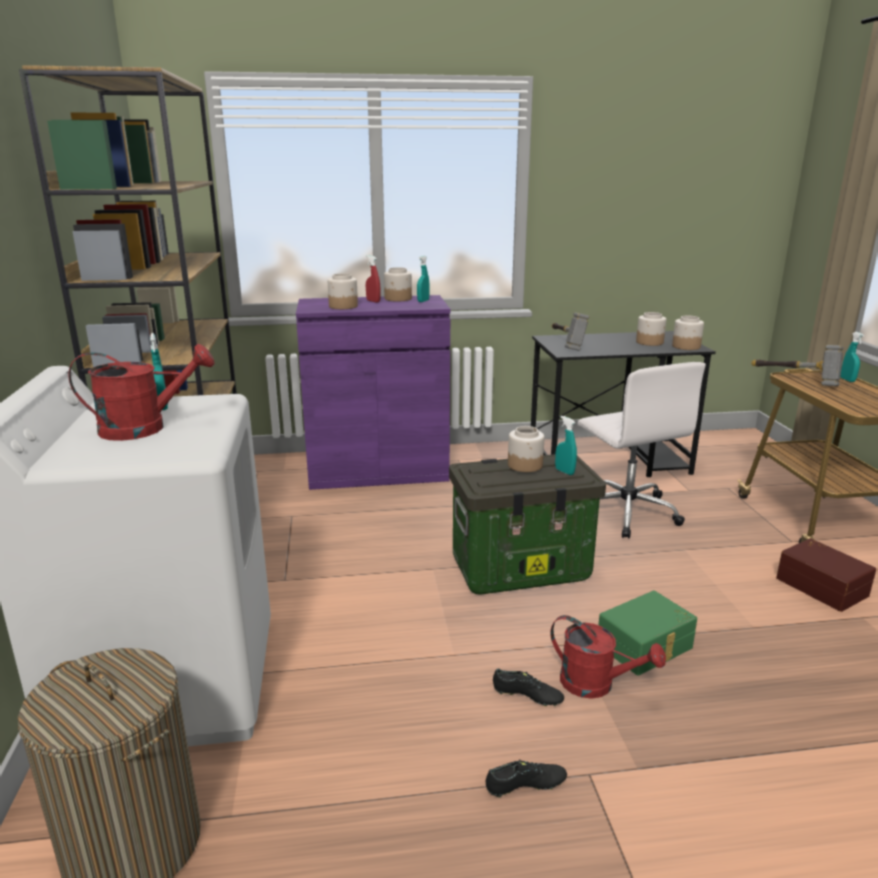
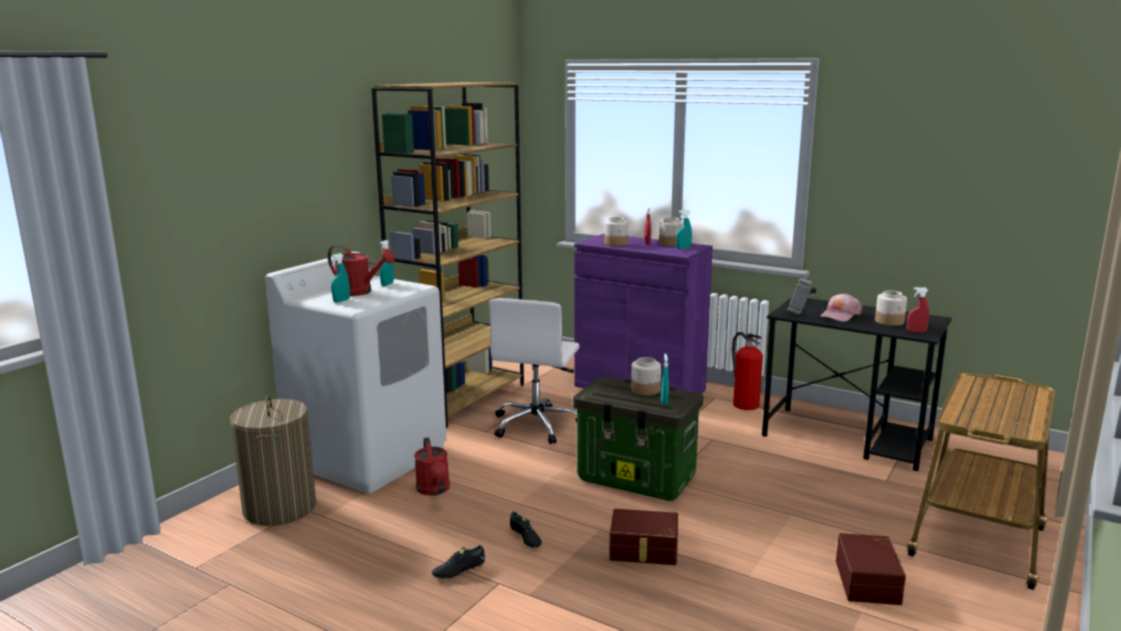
camera: 40 degrees right, 5 degrees down
(490, 457) = (744, 404): none -> fire extinguisher
(525, 786) = (459, 571): black shoe -> black shoe turned 120 degrees clockwise
(596, 684) = (575, 552): red watering can -> red watering can (434, 490)
(606, 344) = (840, 315): none -> pink cap
(625, 512) = (790, 475): white office chair -> white office chair (537, 425)
(646, 647) = (644, 550): green storage box -> brown storage box
(685, 346) = (916, 332): jar -> red spray bottle
(796, 381) = (972, 384): hammer -> none
(847, 380) = (1037, 397): turquoise spray bottle -> turquoise spray bottle (341, 301)

